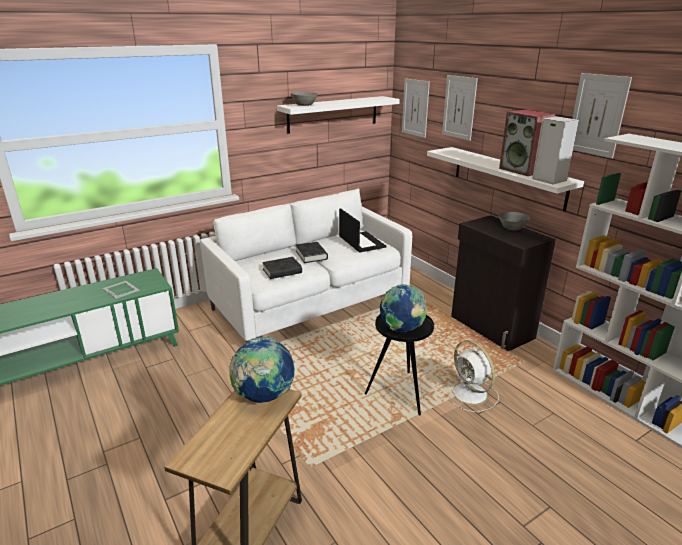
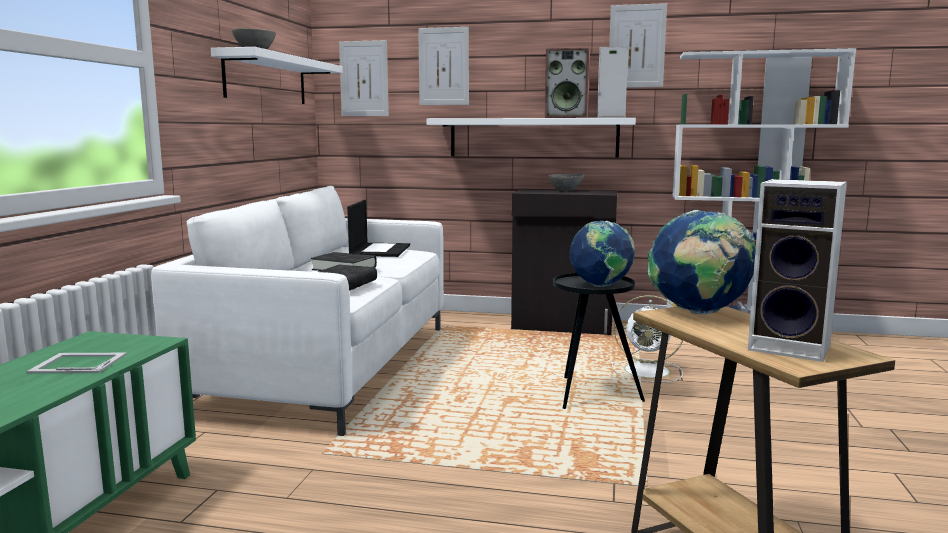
camera: 45 degrees left, 15 degrees down
(219, 449) = (793, 347): none -> speaker
(361, 242) = (380, 250): laptop -> laptop turned 75 degrees clockwise

